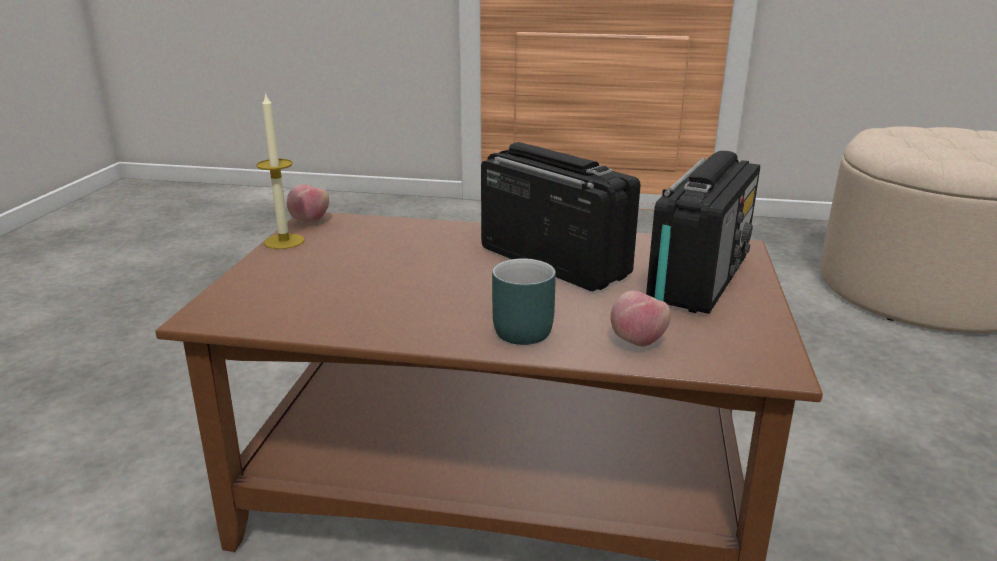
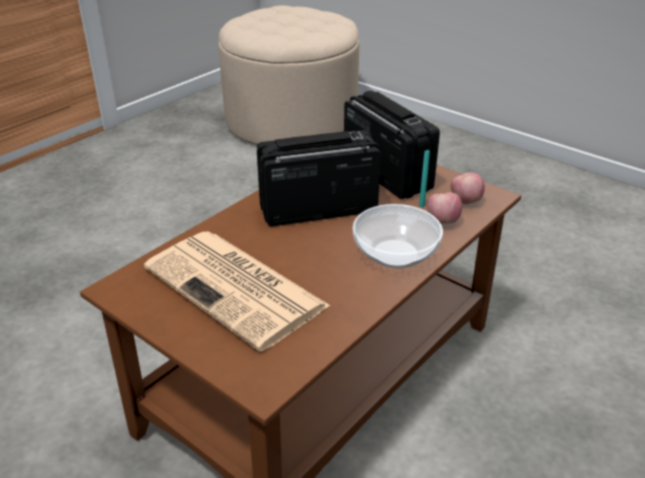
camera: 60 degrees left, 10 degrees up
(284, 241) = (149, 315): candle -> none
(310, 221) = (117, 291): apple -> apple (465, 201)
(358, 263) = (237, 288): none -> newspaper
(515, 328) = (396, 254): turquoise mug -> bowl

